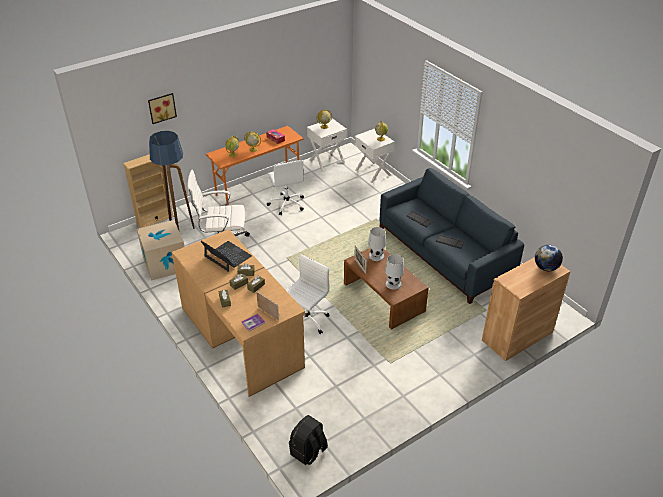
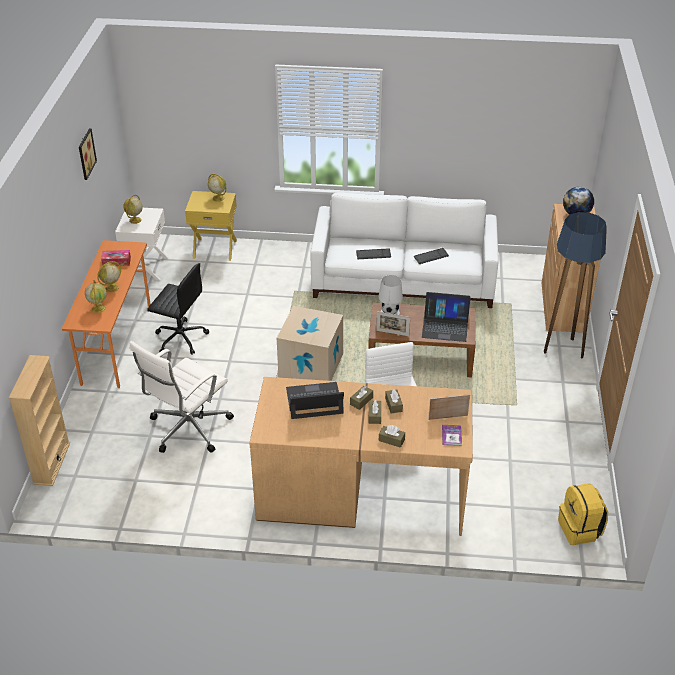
camera: 50 degrees left, 0 degrees up
(161, 107) = (19, 283): picture -> picture (85, 154)
(165, 264) = (154, 496): cardboard box -> cardboard box (311, 366)
(179, 228) = (101, 450): floor lamp -> floor lamp (562, 350)
(287, 204) = (180, 338): white office chair -> black office chair
(308, 452) = (580, 529): black backpack -> yellow backpack
(373, 172) = (215, 248): white nightstand -> yellow nightstand
(393, 284) = (445, 326): white table lamp -> laptop
(444, 253) = (404, 280): blue sofa -> white sofa

